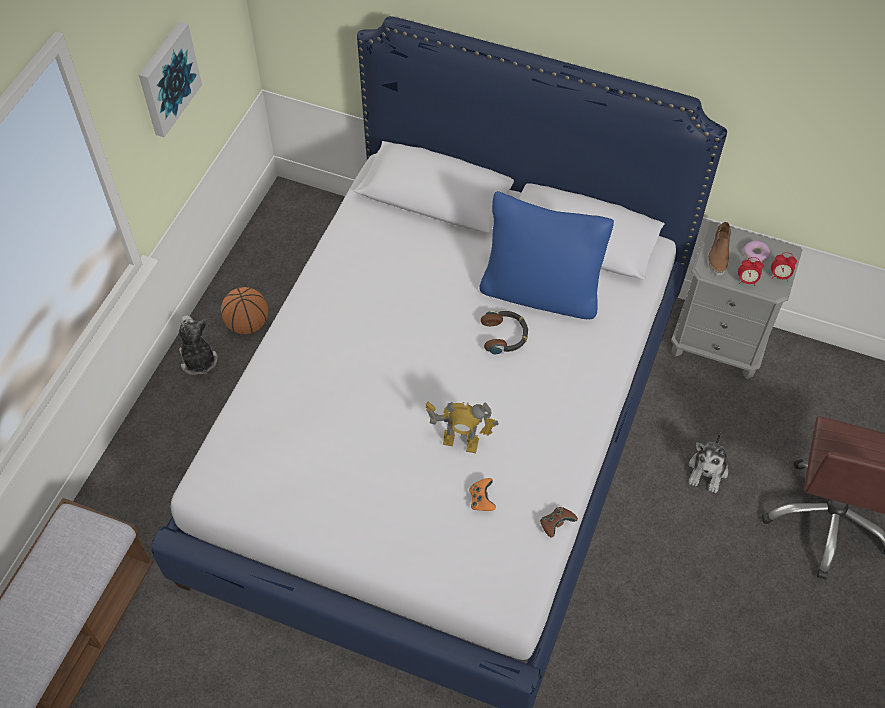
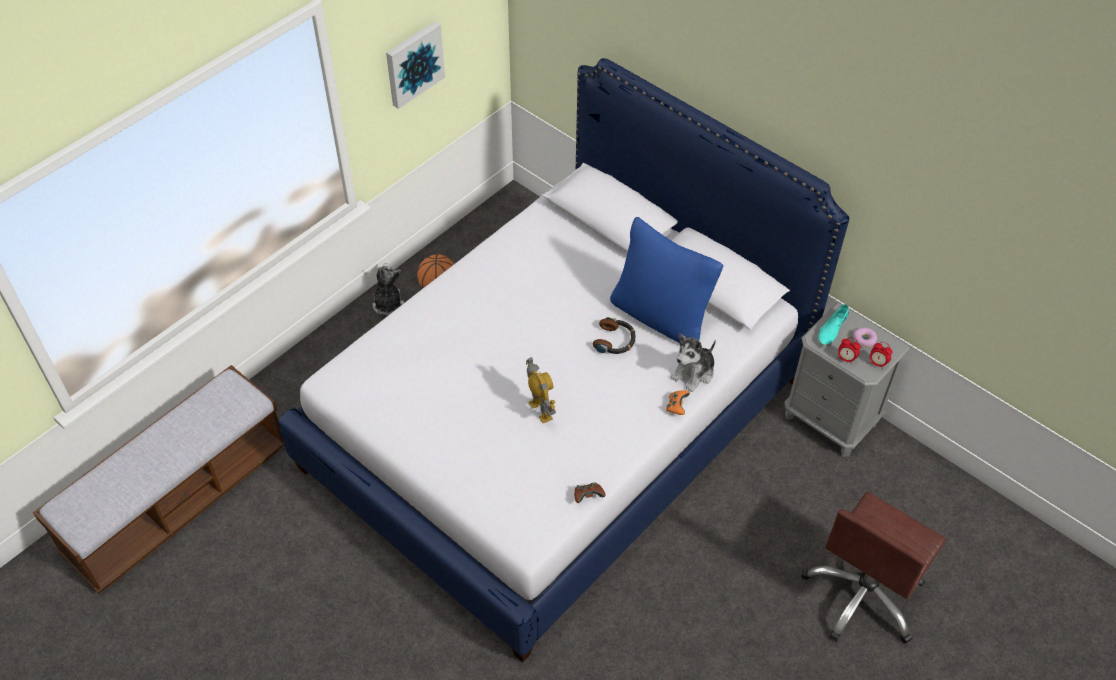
camera: 20 degrees right, 5 degrees down
(461, 442) = (541, 410): toy robot -> toy robot turned 150 degrees counterclockwise
(482, 499) = (537, 458): orange game controller -> orange game controller (676, 406)
(707, 470) = (772, 520): plush toy -> plush toy (694, 373)
(718, 253) = (831, 330): brown shoe -> turquoise shoe

